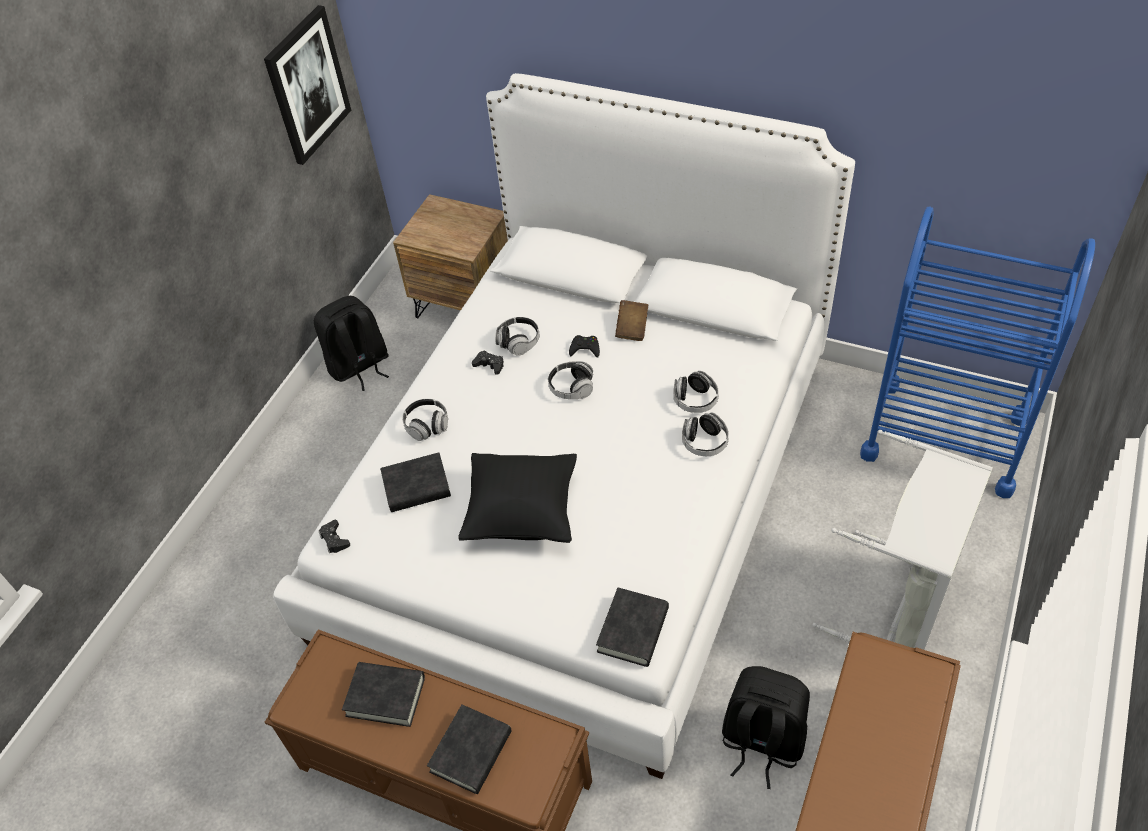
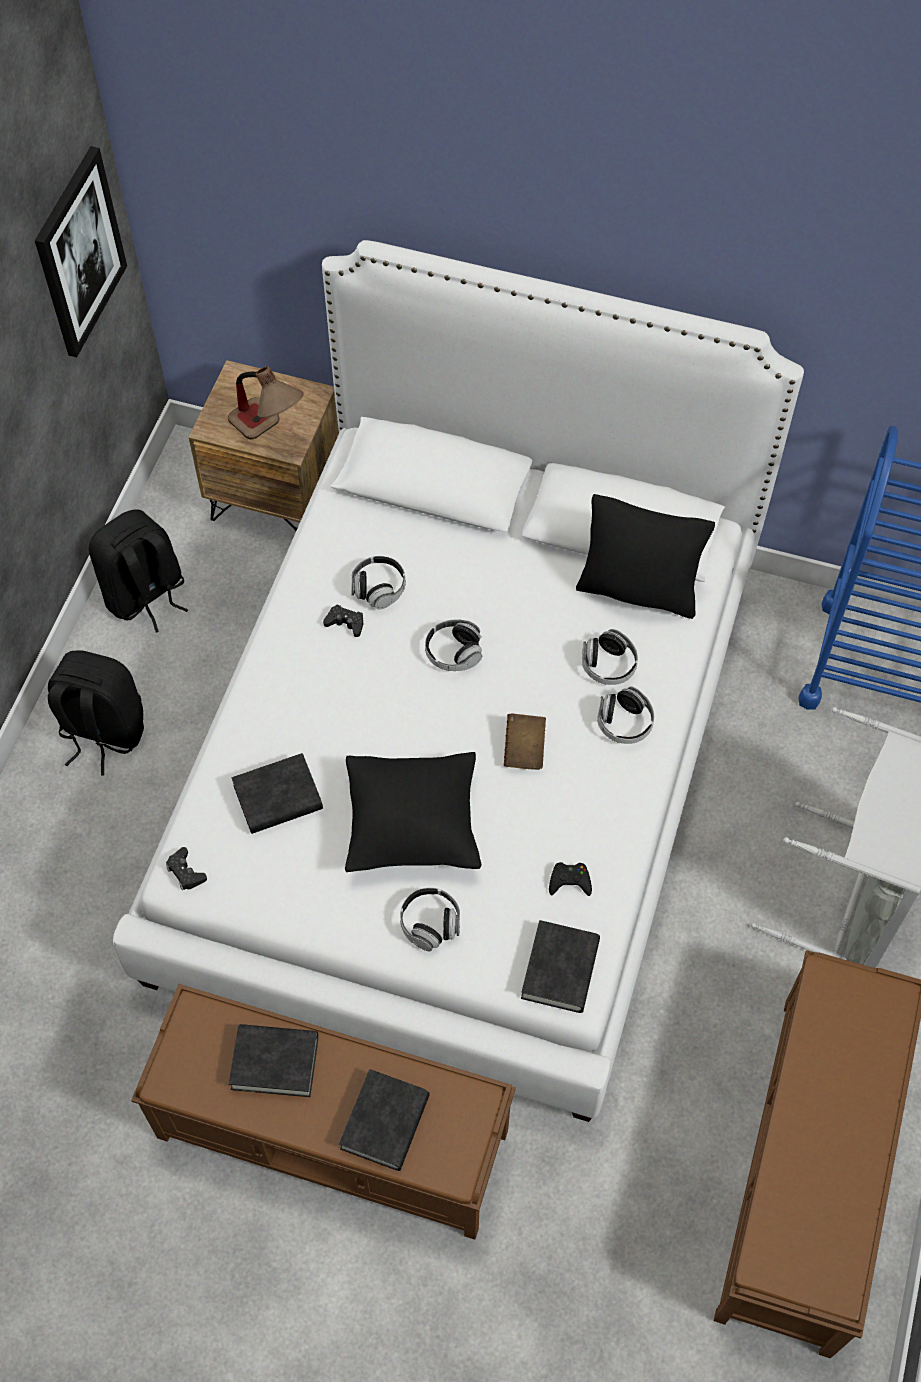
camera: 10 degrees left, 10 degrees up
(427, 425) = (277, 712): headphones -> headphones (430, 924)
(453, 240) = (270, 434): none -> table lamp
(585, 349) = (464, 596): black game controller -> black game controller (570, 881)
(632, 328) = (521, 564): brown book -> brown book (524, 748)
(724, 348) = (638, 590): none -> black pillow
(761, 742) = (699, 1070): black backpack -> black backpack (102, 732)

